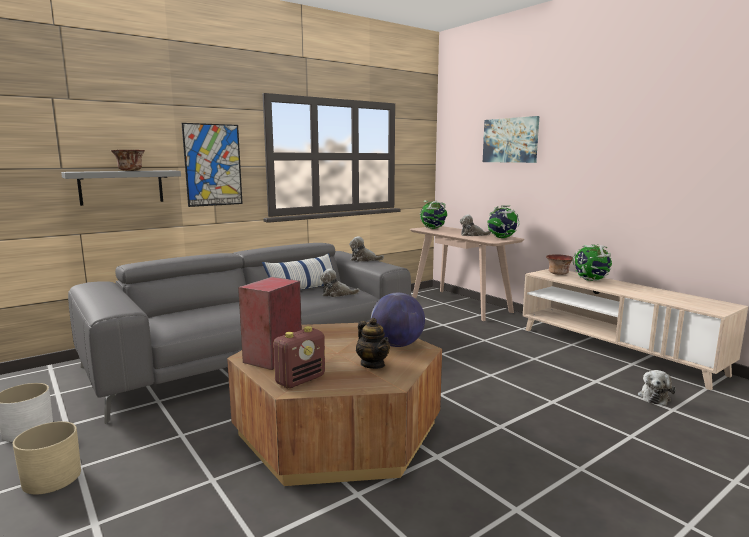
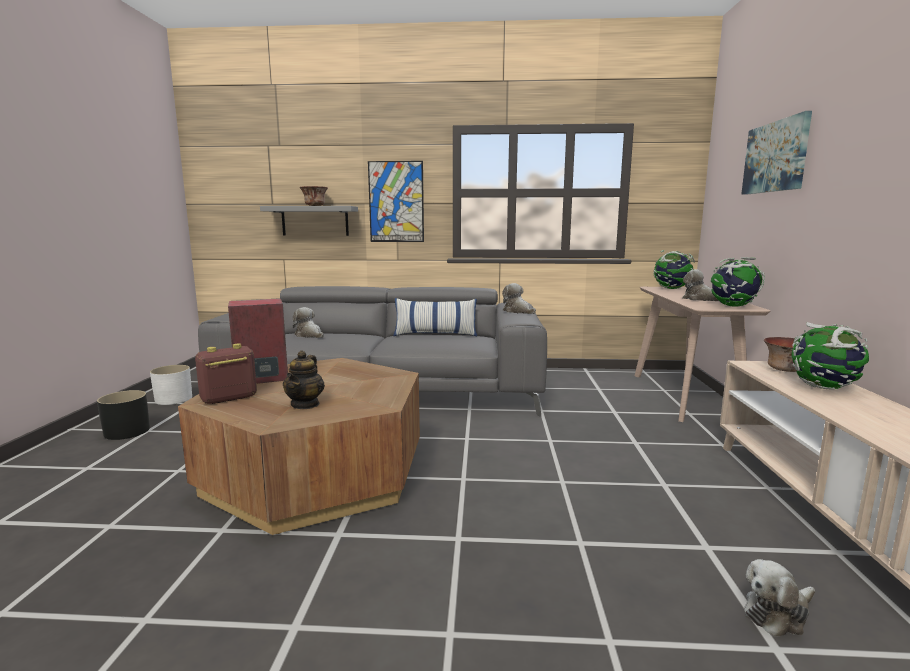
camera: 40 degrees right, 0 degrees up
(52, 478) = (127, 432): beige planter -> black planter
(301, 380) = (228, 398): radio -> radio turned 150 degrees clockwise
(337, 294) = (453, 342): plush toy -> plush toy (309, 335)
(397, 345) = (372, 395): globe -> none

